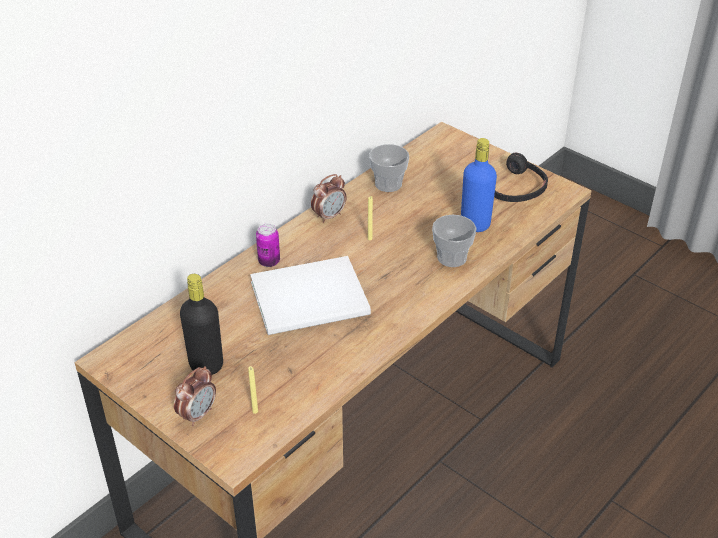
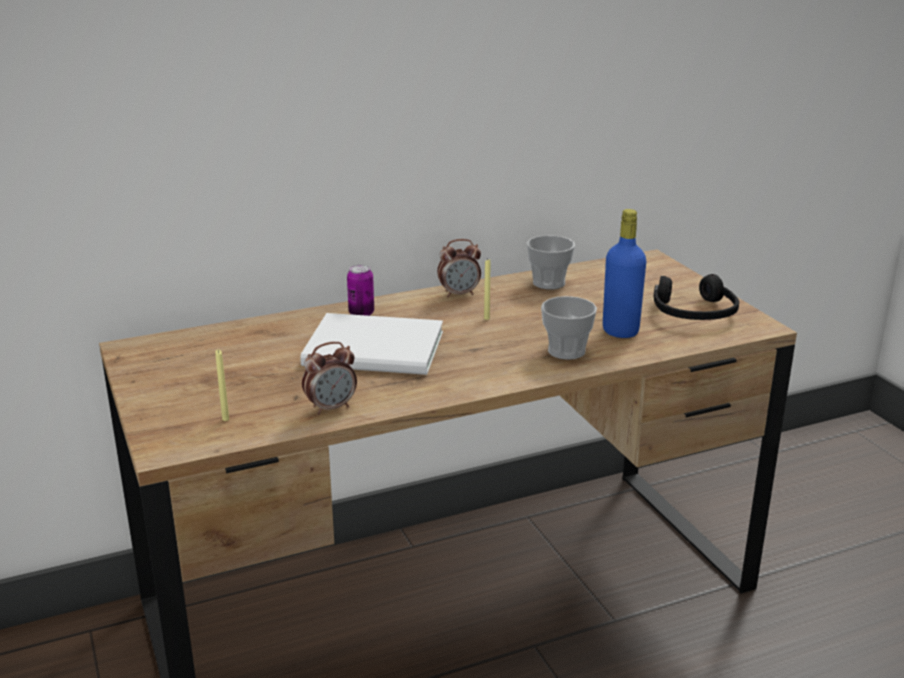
camera: 25 degrees right, 15 degrees down
(197, 414) = (167, 407): alarm clock -> alarm clock (331, 408)
(206, 365) = (216, 373): black bottle -> none

